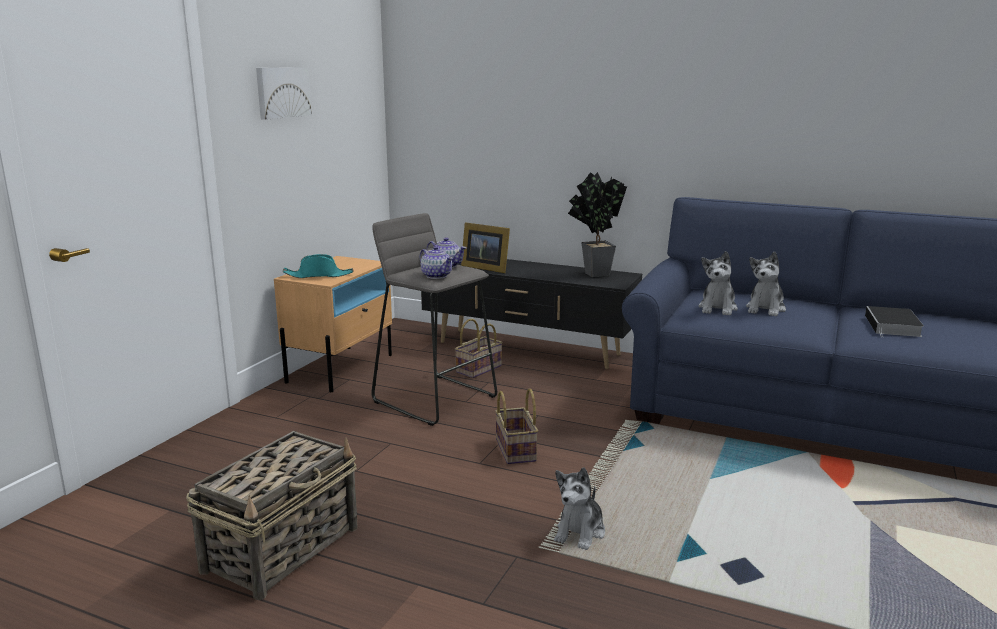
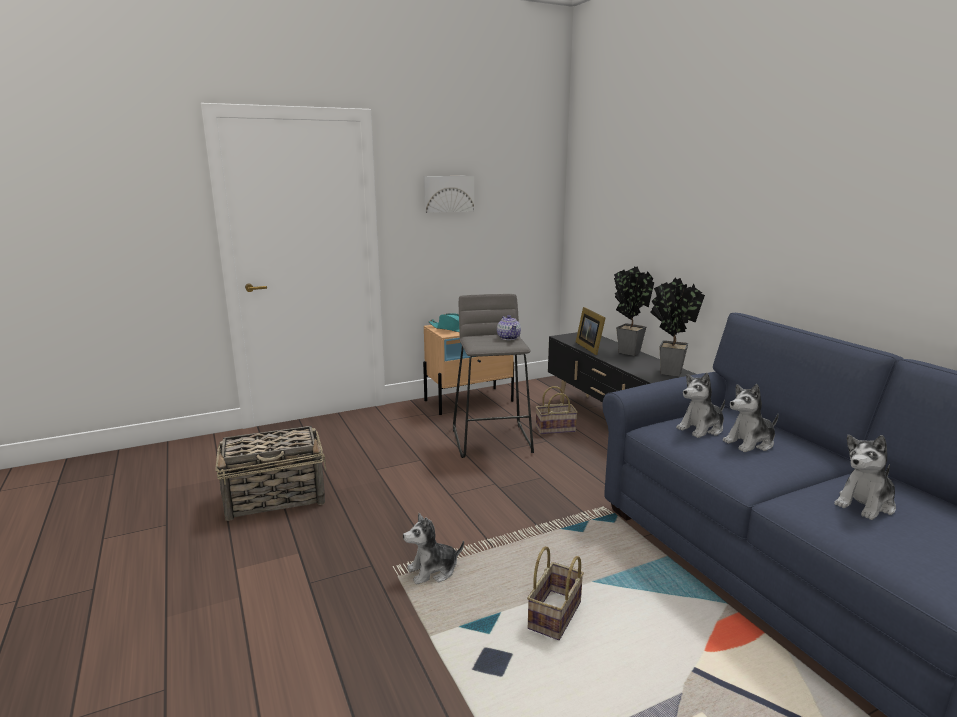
camera: 40 degrees right, 0 degrees up
(436, 276) = (484, 343): teapot -> none
(517, 450) = (486, 496): basket -> basket (555, 617)
(524, 264) = (627, 351): none -> potted plant
(893, 326) = (865, 504): book -> plush toy

